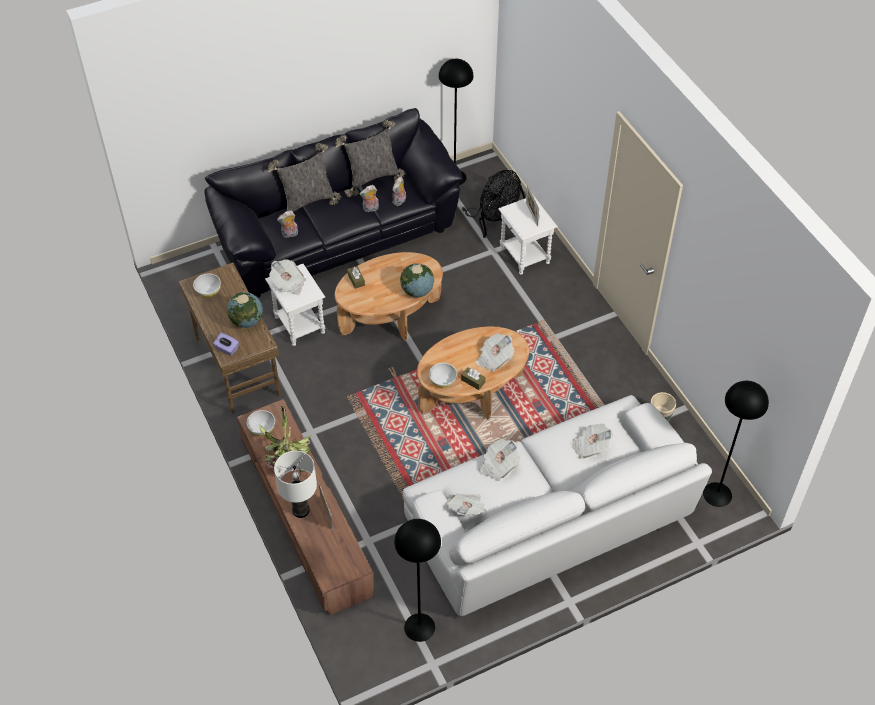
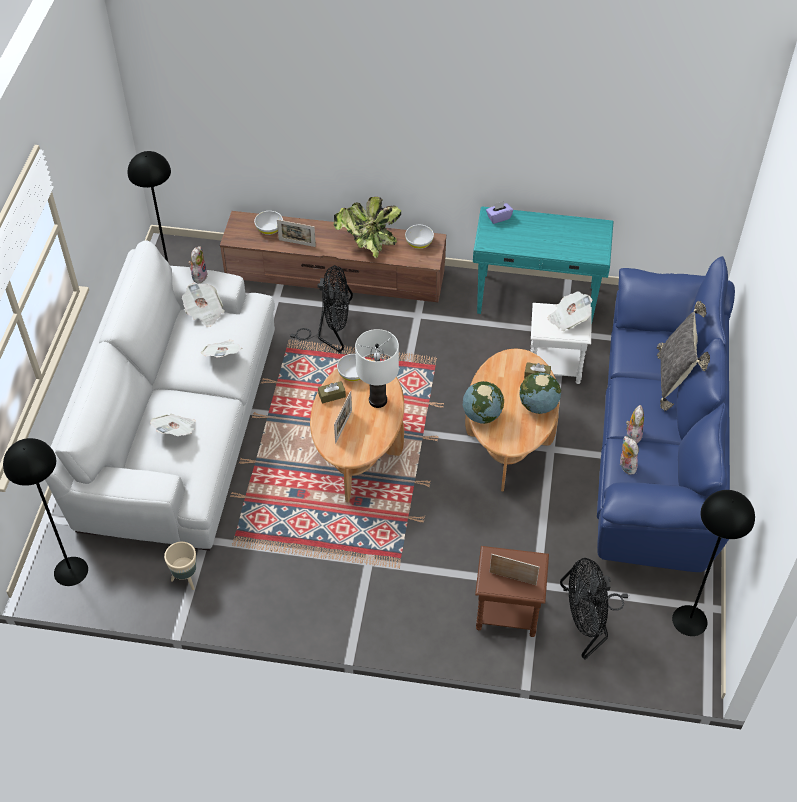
camera: 125 degrees right, 0 degrees up
(208, 291) = (582, 234): white bowl -> white bowl (269, 229)
(236, 366) = (537, 300): brown console table -> turquoise console table
(247, 321) = (521, 243): globe -> globe (538, 405)
(289, 234) = (638, 348): plush toy -> plush toy (199, 275)
(300, 510) = (315, 230): white table lamp -> white table lamp (377, 400)
(337, 240) = (655, 452): black sofa -> blue sofa
(370, 482) = (330, 328): none -> black fan
(371, 182) = (677, 457): pillow -> none
(494, 358) = (343, 427): newspaper -> picture frame
(525, 254) = (507, 613): white side table -> brown side table

